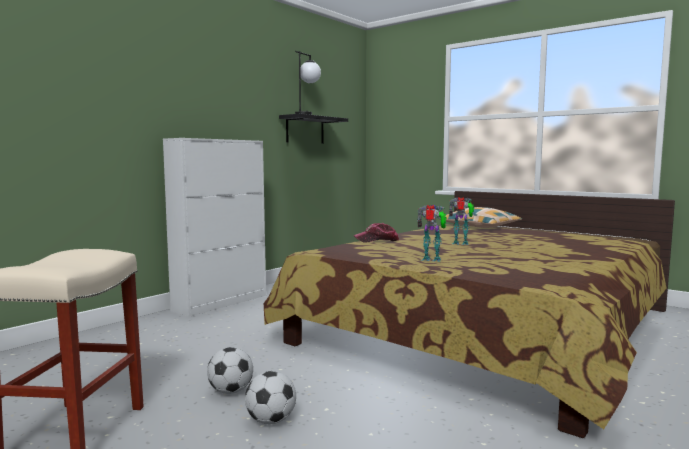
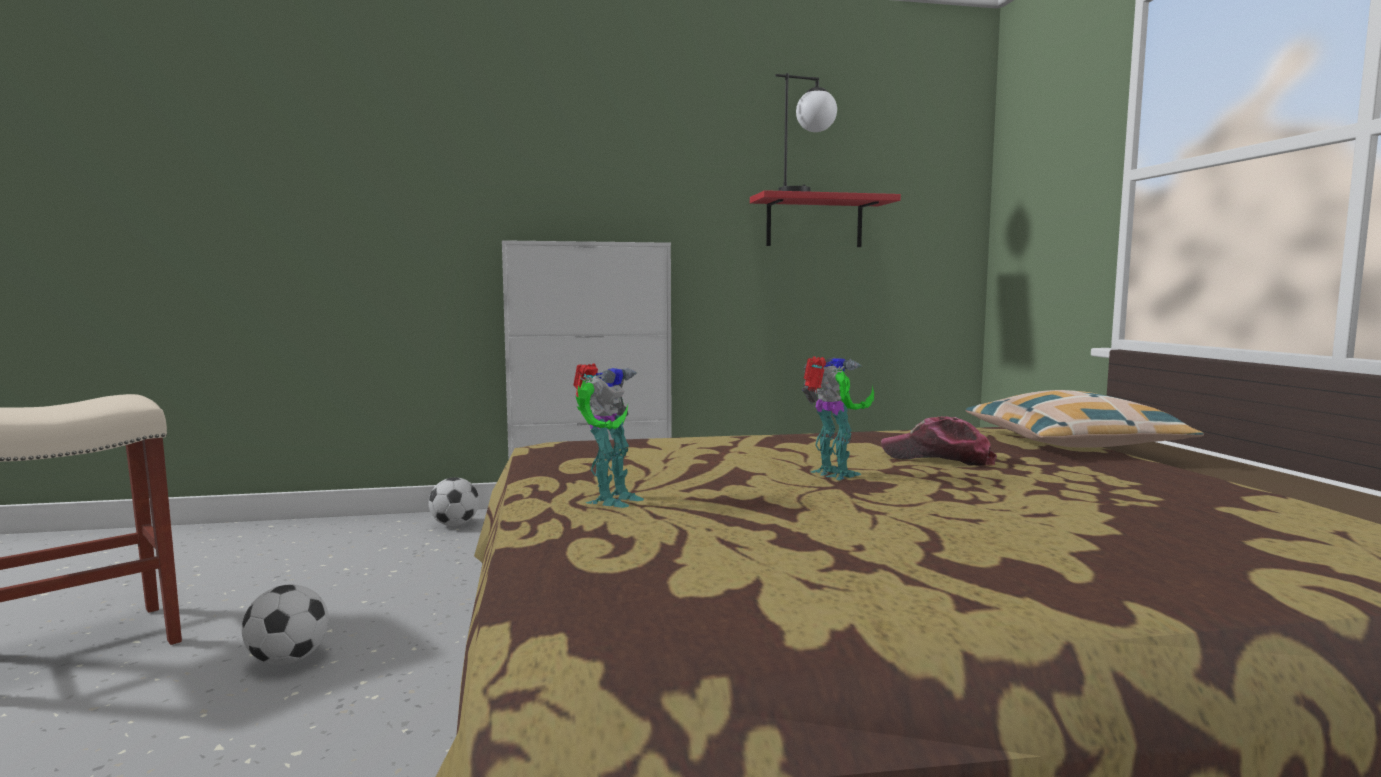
camera: 40 degrees right, 0 degrees up
(271, 421) = (206, 734): football -> football (455, 525)
(305, 130) = (814, 222): black shelf -> red shelf
(377, 240) = (711, 440): cap -> cap (938, 458)
(432, 260) = (609, 499): toy robot -> toy robot turned 60 degrees clockwise

